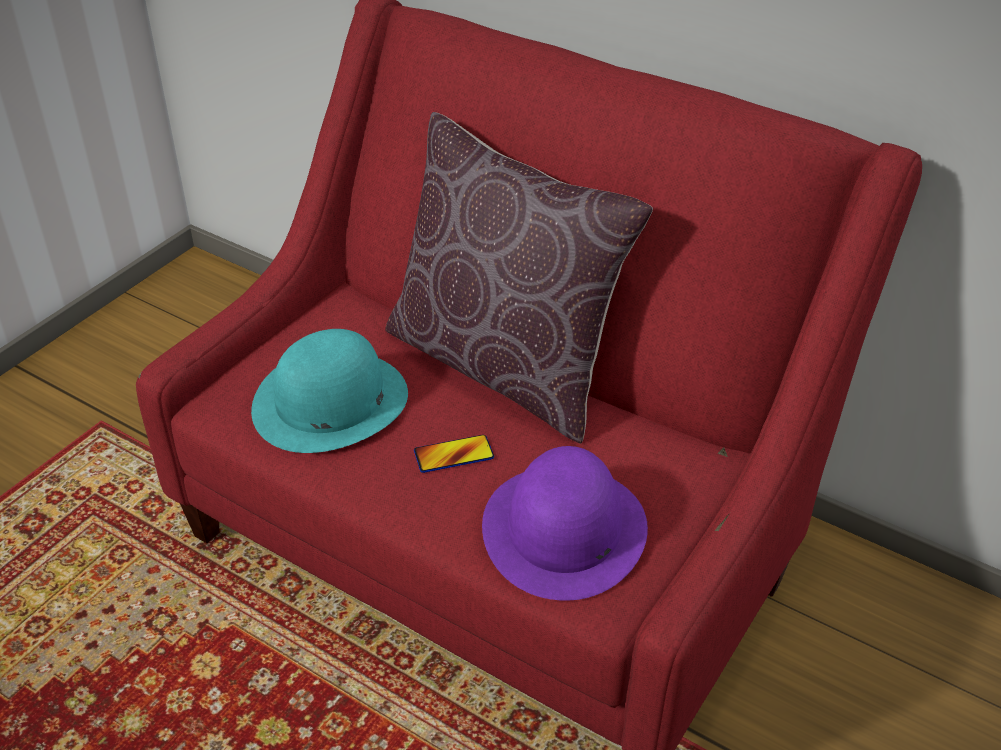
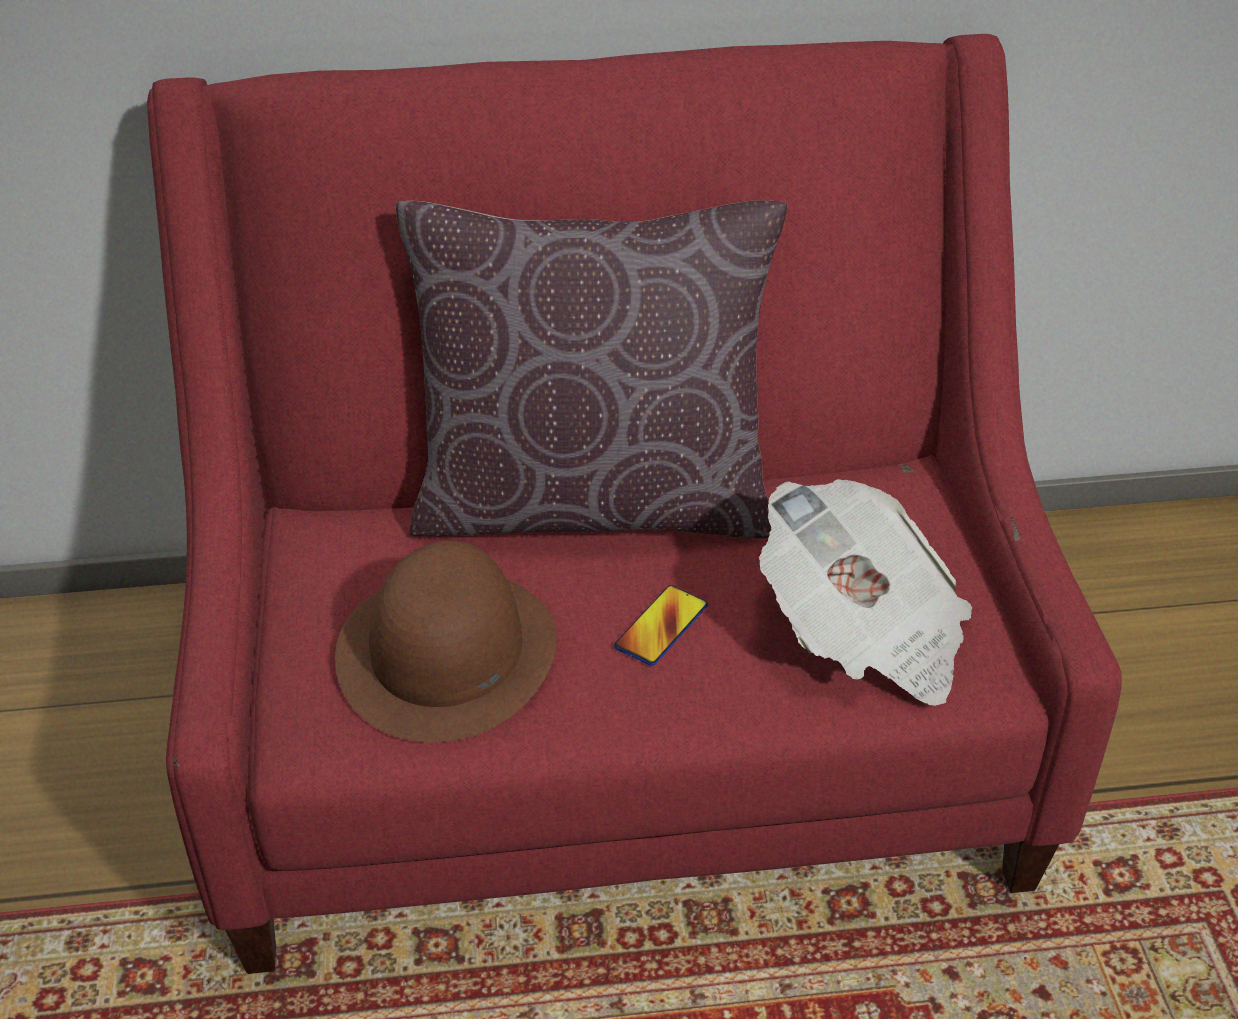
camera: 40 degrees left, 0 degrees up
(330, 402) = (447, 653): turquoise hat -> brown hat
(564, 530) = (863, 633): purple hat -> newspaper

